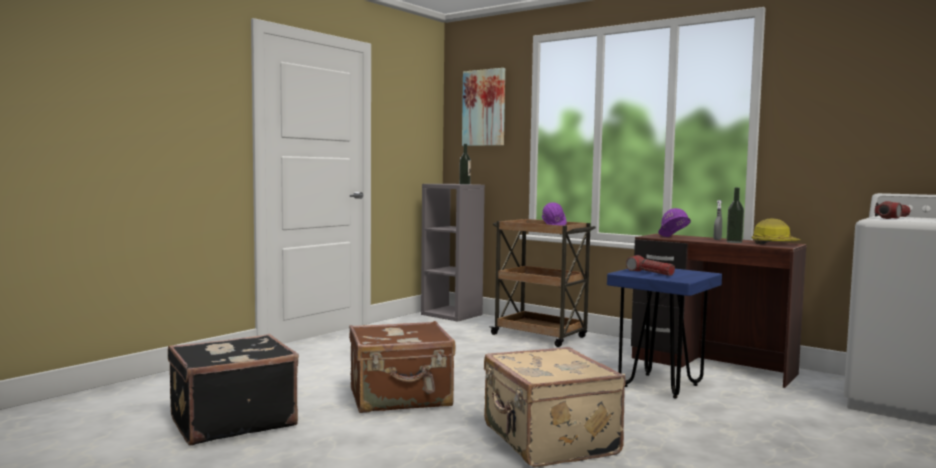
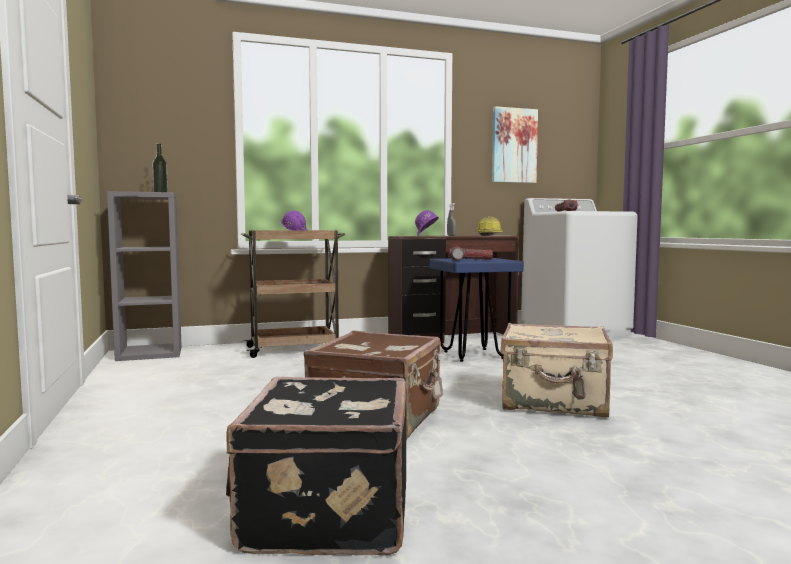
camera: 55 degrees left, 0 degrees up
(484, 108) = (166, 104): picture -> picture (514, 145)
(734, 242) = (470, 235): bottle -> none

